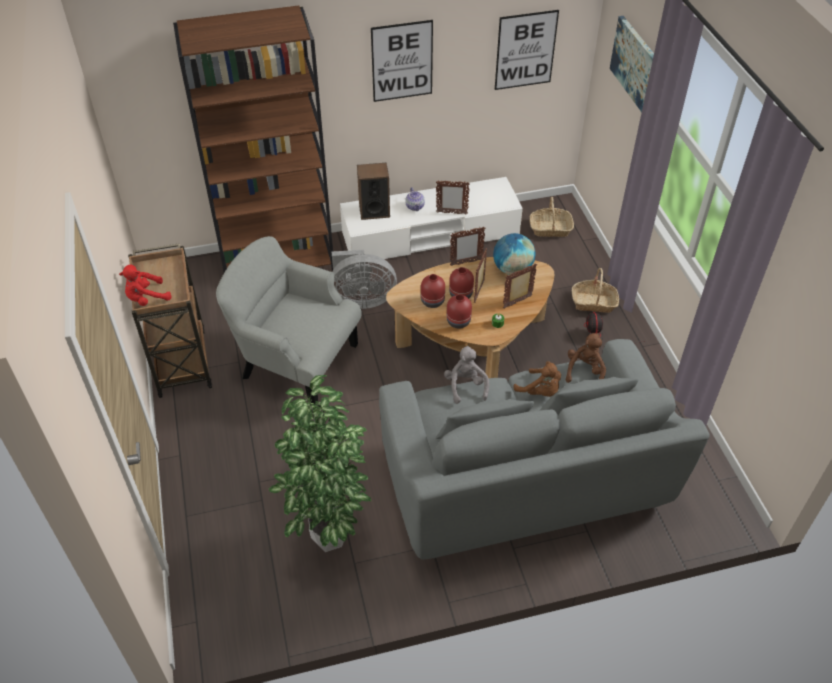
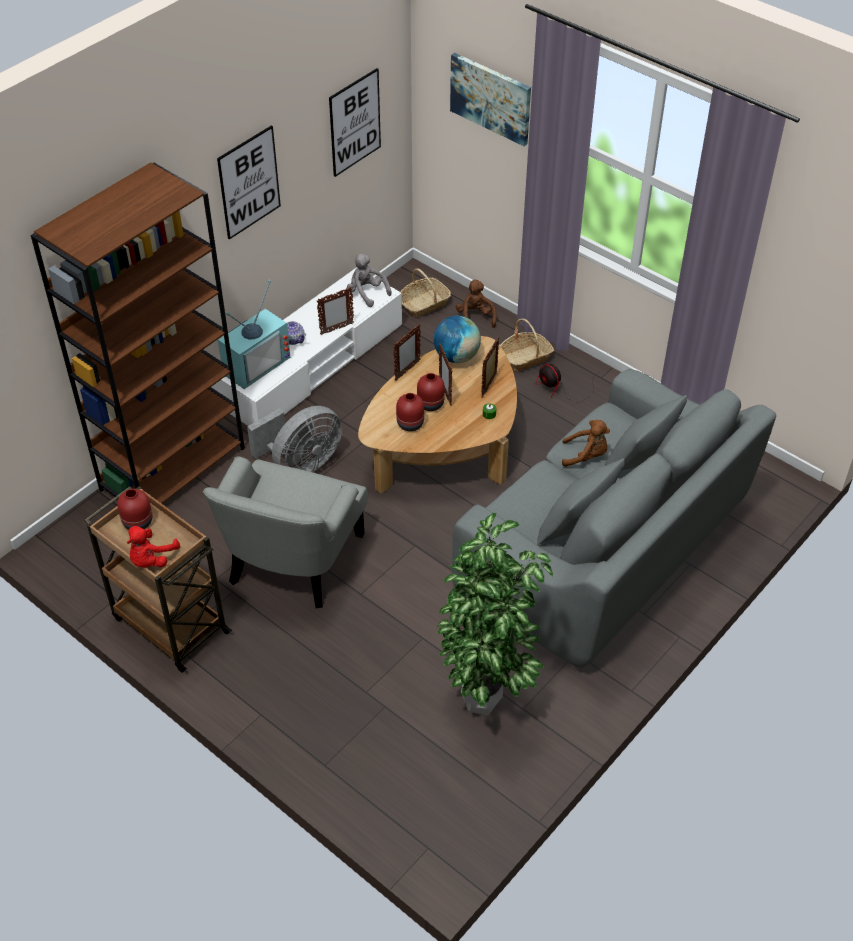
camera: 35 degrees left, 0 degrees up
(296, 361) = (293, 559): grey armchair -> grey armchair turned 60 degrees counterclockwise
(374, 211) = (255, 363): speaker -> television
(458, 321) = (451, 430): red vase -> red vase (137, 522)
(465, 386) = (522, 484): grey plush toy -> grey plush toy (366, 293)
(584, 371) = (608, 418): brown plush toy -> brown plush toy (475, 318)

